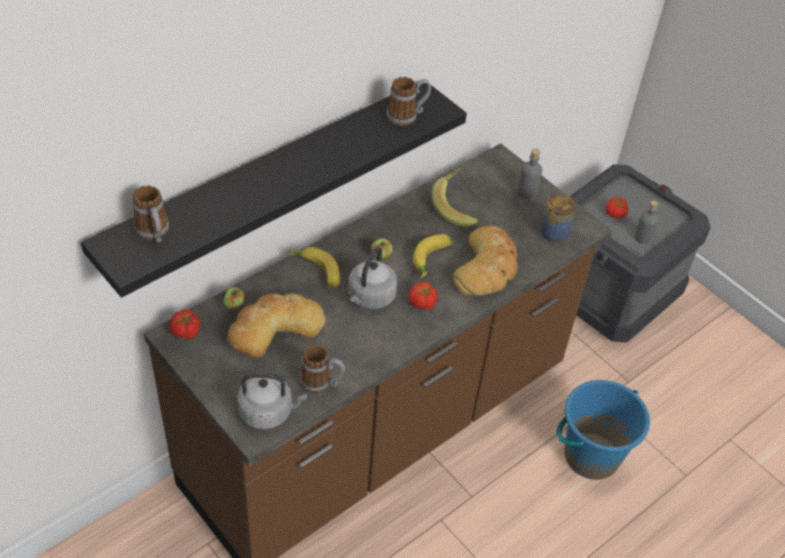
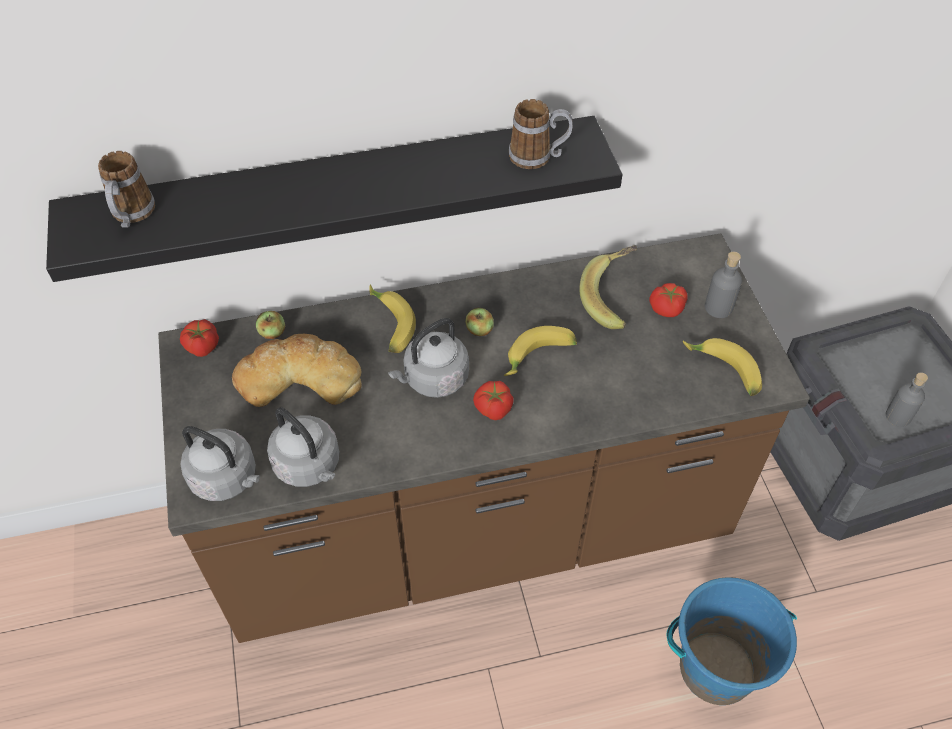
camera: 30 degrees right, 5 degrees up
(322, 383) = (309, 466): mug -> grey kettle
(487, 267) = (605, 390): bread -> none
(552, 231) = (722, 372): jar -> banana
(616, 213) = (876, 372): tomato -> tomato (667, 308)

